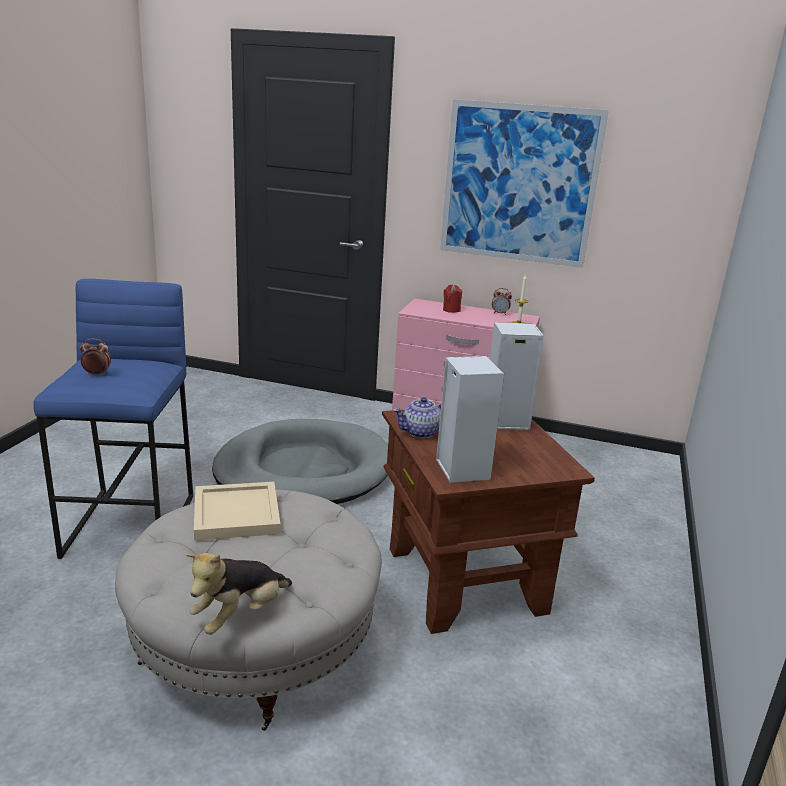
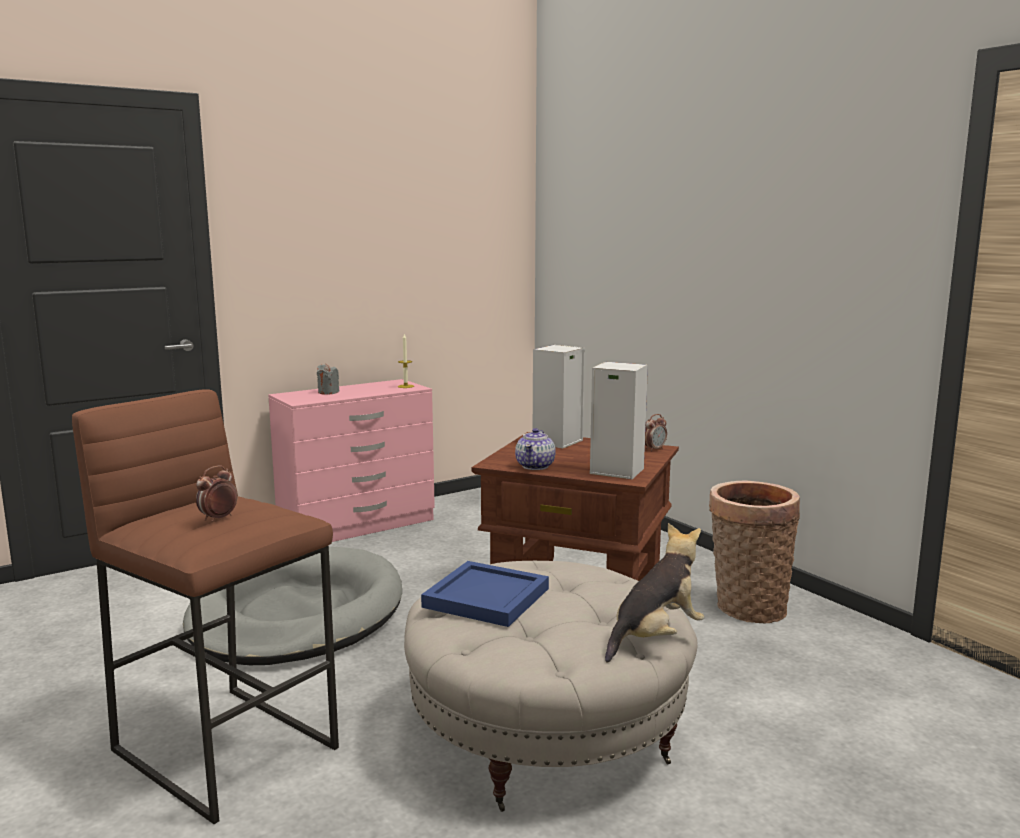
camera: 50 degrees left, 10 degrees down
(132, 525) = (227, 748): blue stool -> brown stool
(235, 513) = (484, 598): beige tray -> blue tray
(240, 615) = (655, 637): plush toy -> plush toy turned 120 degrees counterclockwise
(451, 310) = (328, 392): red candle -> grey candle
(500, 313) = (371, 384): alarm clock -> alarm clock (654, 449)
(519, 184) = (359, 247): picture -> none
(602, 684) = (746, 607): none -> basket

